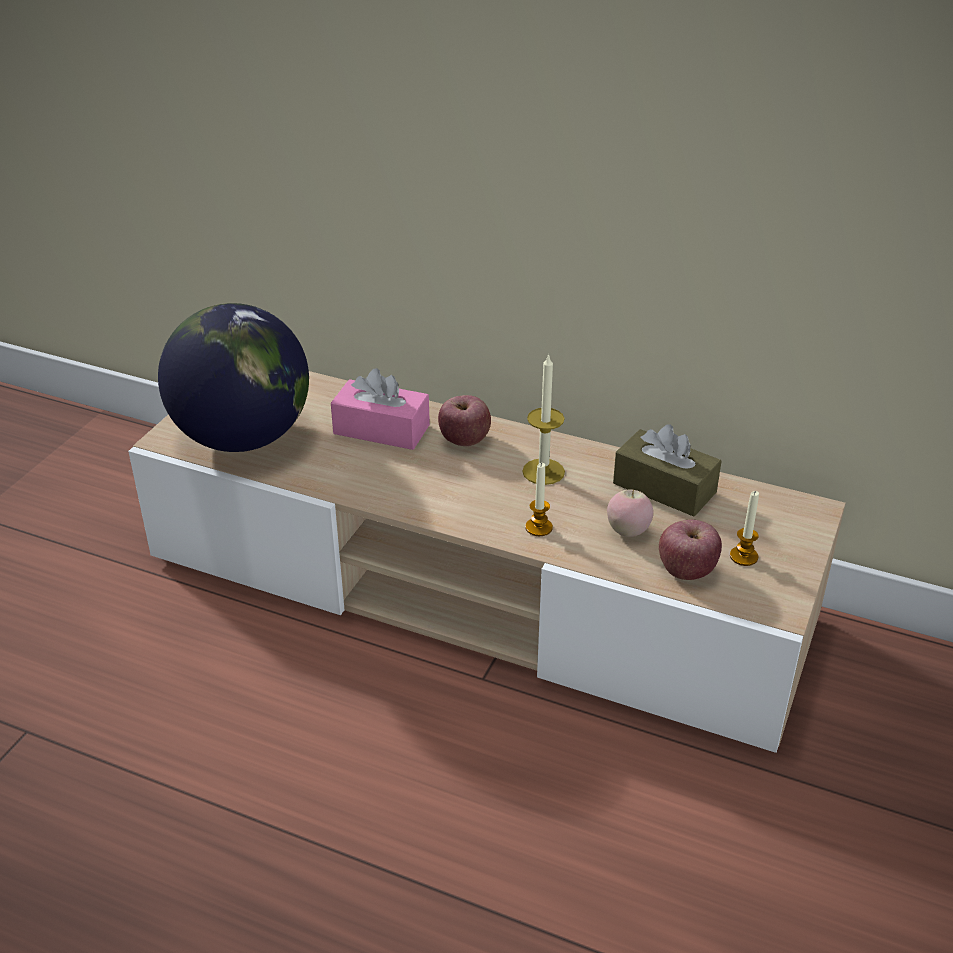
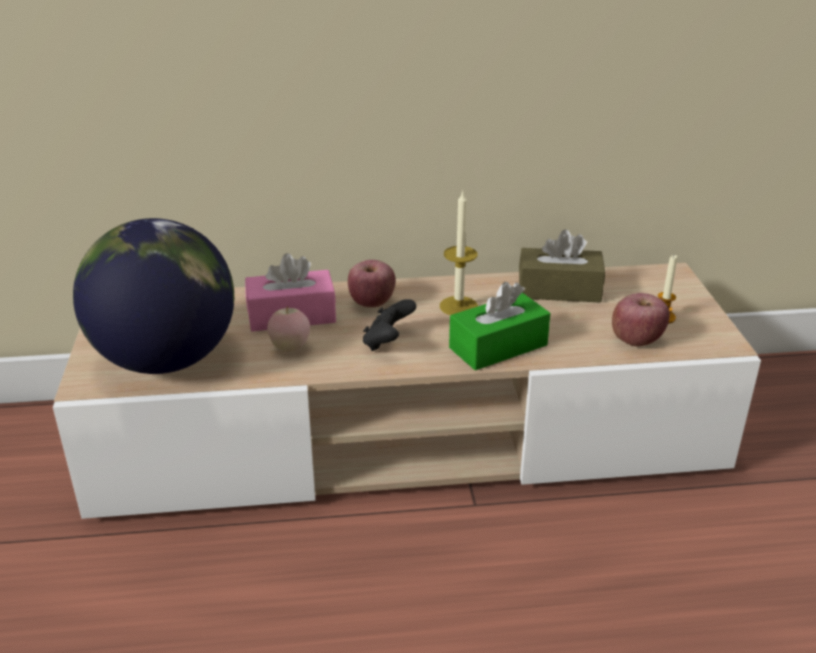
camera: 30 degrees left, 5 degrees down
(440, 487) = (388, 342): none -> black game controller
(538, 527) = (498, 346): candle -> green tissue box
(628, 532) = (567, 327): apple -> apple (290, 348)

